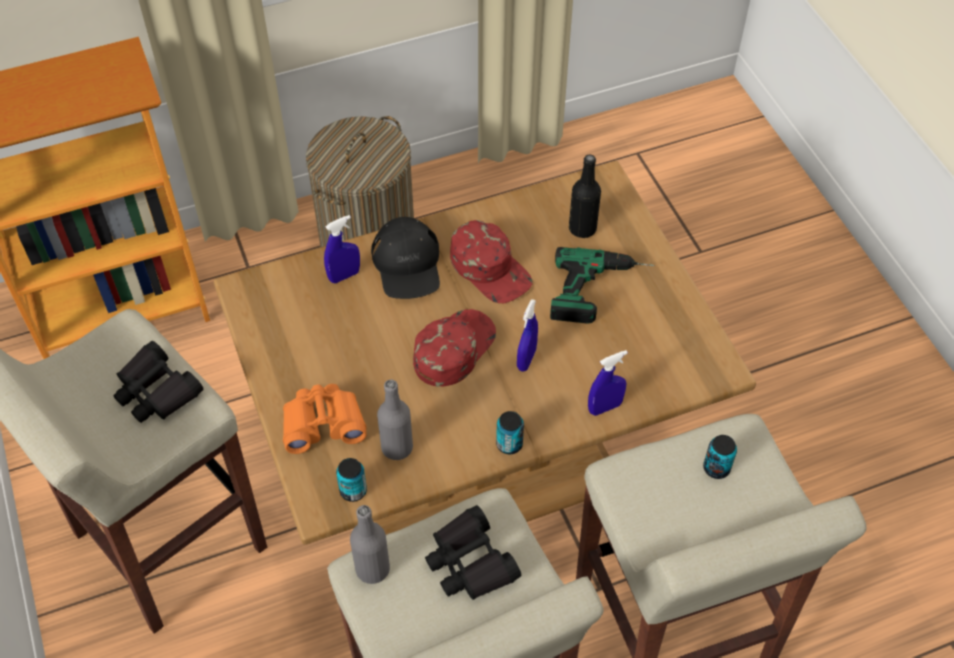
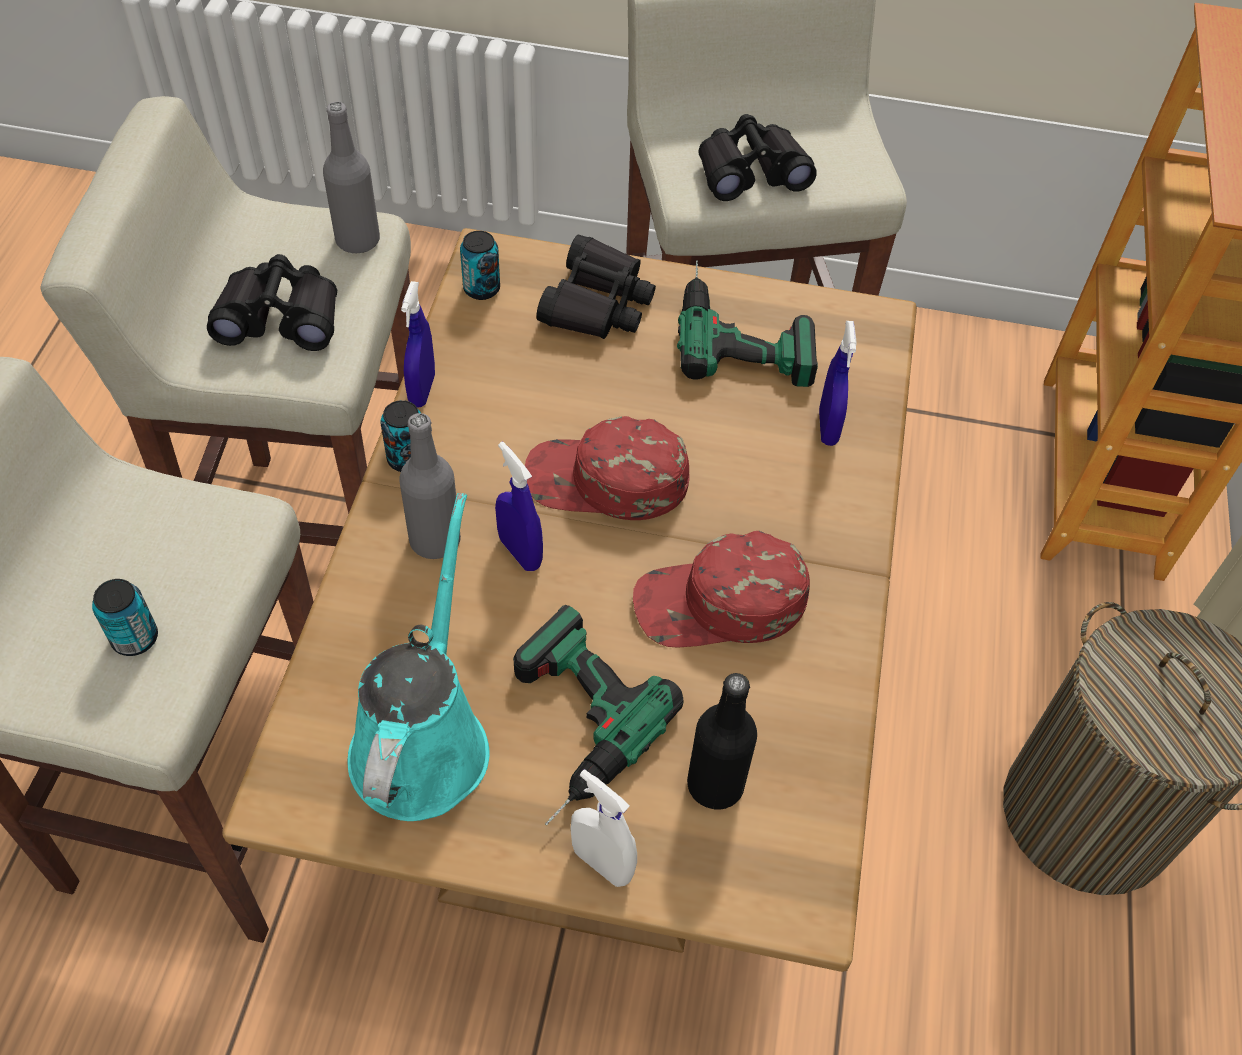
camera: 120 degrees right, 0 degrees up
(293, 344) = (743, 328): none -> power drill
(323, 424) = (597, 303): orange binoculars -> black binoculars
(397, 447) = (503, 351): grey bottle -> grey bottle (435, 540)
(407, 264) = (800, 507): black cap -> none
(453, 349) = (606, 480): red cap -> red cap turned 120 degrees clockwise
(604, 407) = (363, 596): blue spray bottle -> blue spray bottle (422, 390)
(648, 247) = (602, 863): none -> white spray bottle
(653, 337) = (423, 740): none -> turquoise watering can

